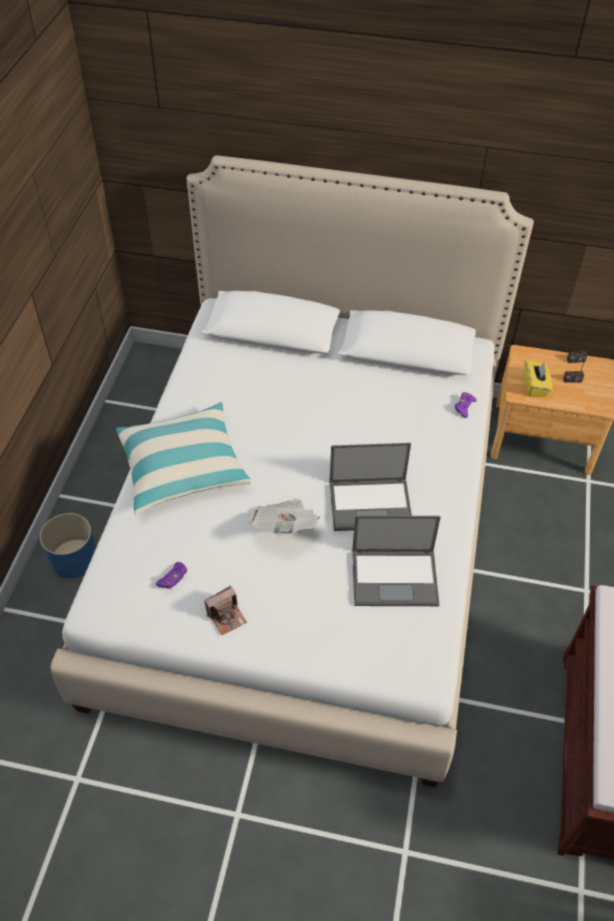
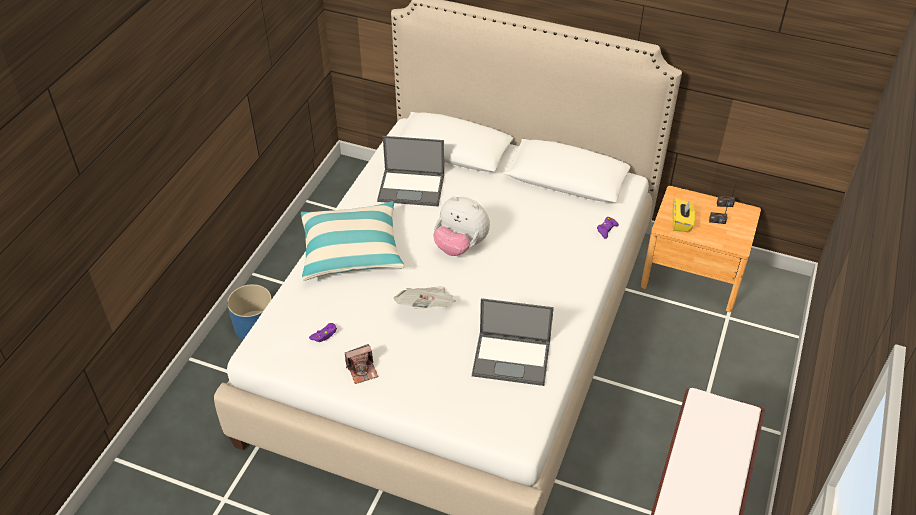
camera: 10 degrees right, 5 degrees down
(307, 446) = (460, 246): none -> plush toy
(371, 504) = (505, 298): laptop -> laptop (412, 187)

